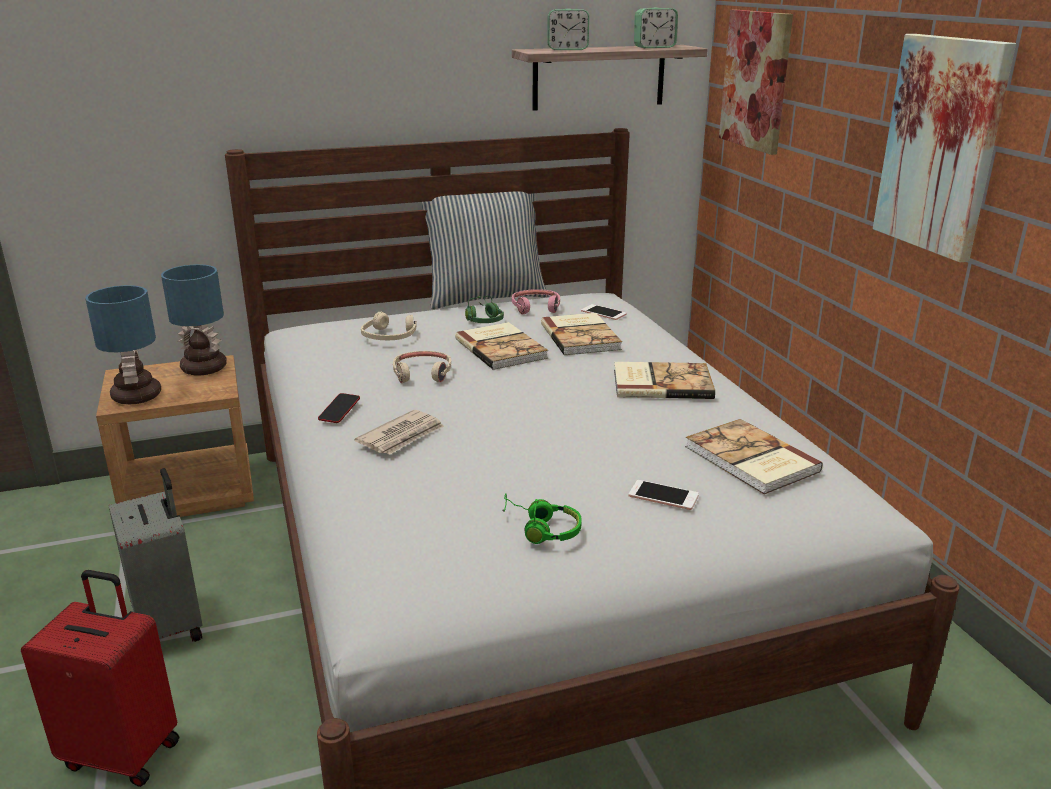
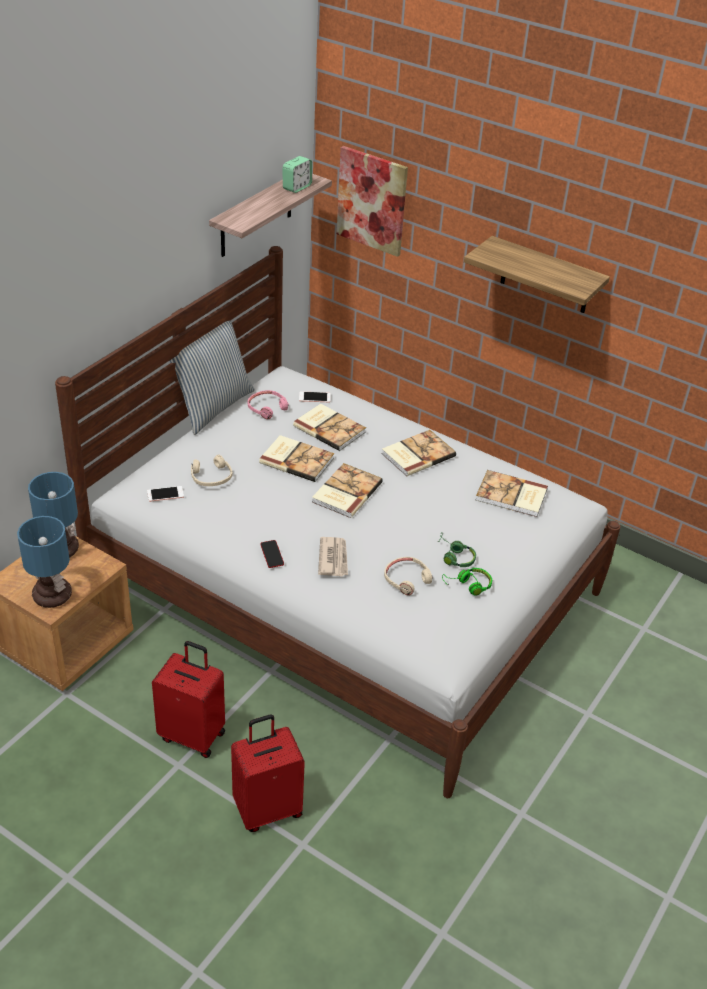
camera: 40 degrees left, 15 degrees up
(171, 625) = (193, 735): grey suitcase -> red suitcase
(422, 374) = (279, 503): beige headphones -> beige headphones (406, 579)
(484, 319) = (249, 434): green headphones -> green headphones (454, 556)
(514, 387) = (345, 492): none -> book
(567, 49) = (251, 212): alarm clock -> none
(663, 496) = (497, 538): phone -> phone (165, 494)
(941, 145) = (545, 276): picture -> shelf

